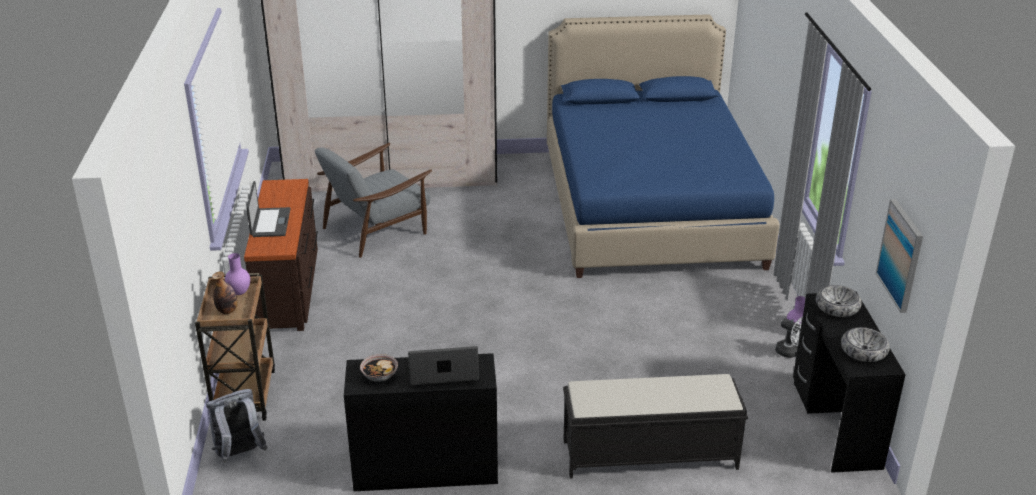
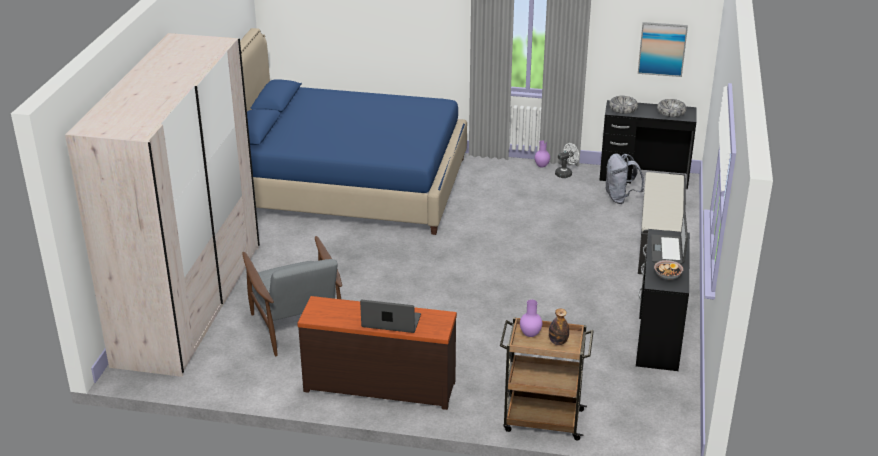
camera: 75 degrees left, 0 degrees up
(240, 454) = (624, 426): grey backpack -> grey backpack (620, 198)

